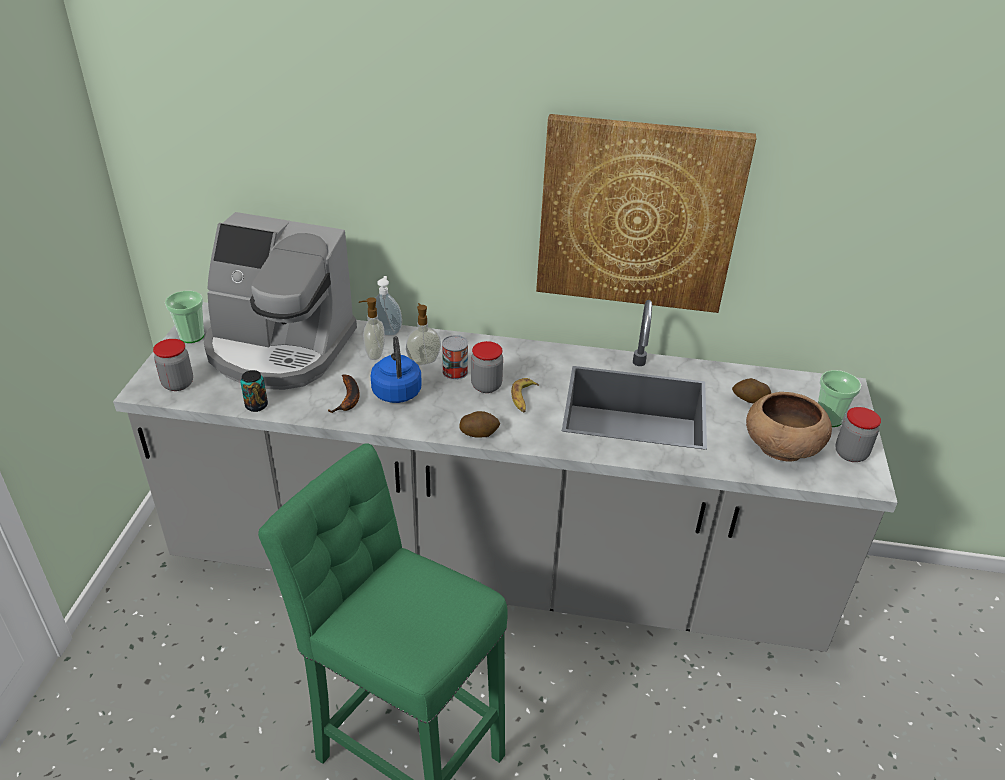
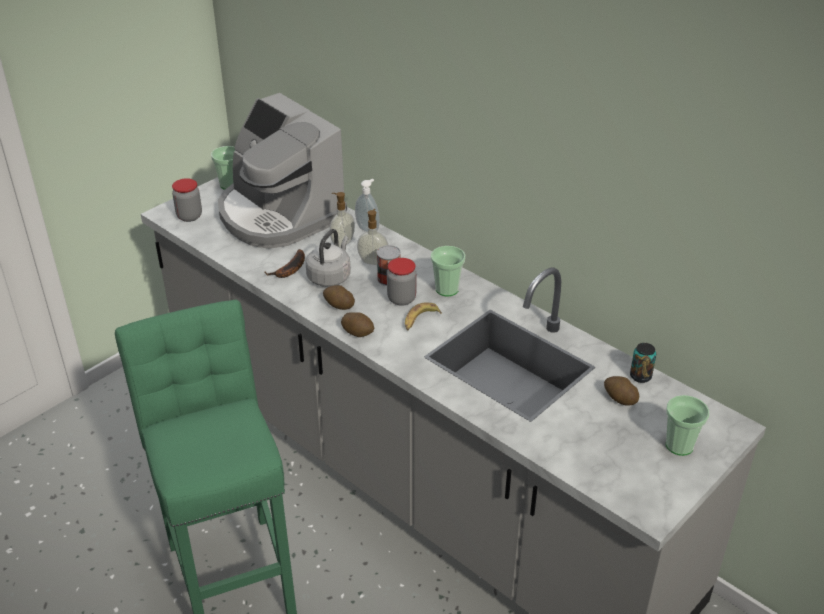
camera: 35 degrees right, 0 degrees up
(256, 405) = (224, 251): can -> can (640, 376)
(396, 390) = (330, 276): blue kettle -> grey kettle
(434, 415) = (338, 305): none -> potato
(517, 362) = (447, 289): none -> cup
(638, 215) = (566, 184): picture -> none
(781, 446) = (602, 448): brown bowl -> none
(850, 454) = (664, 483): jar -> none

